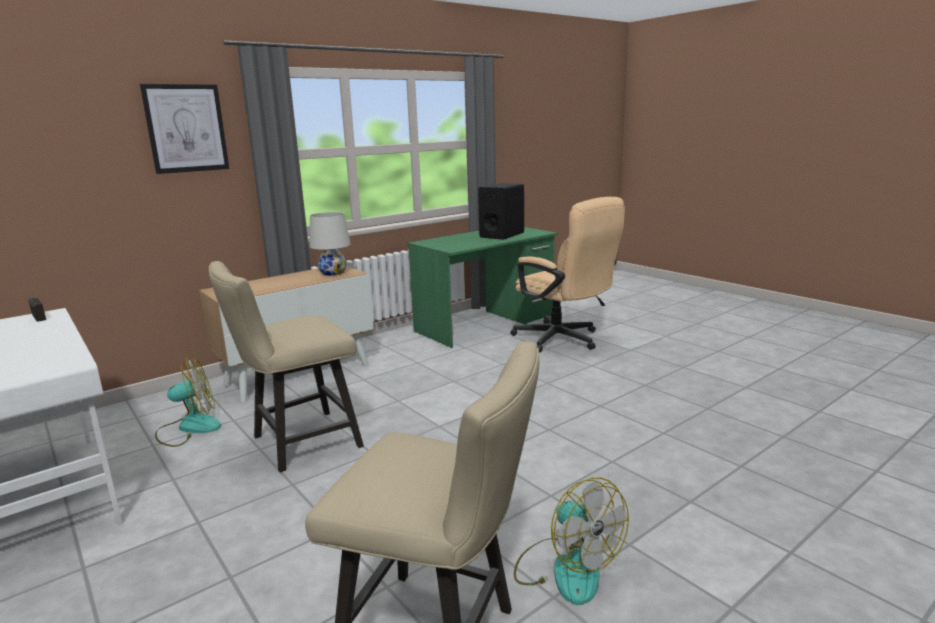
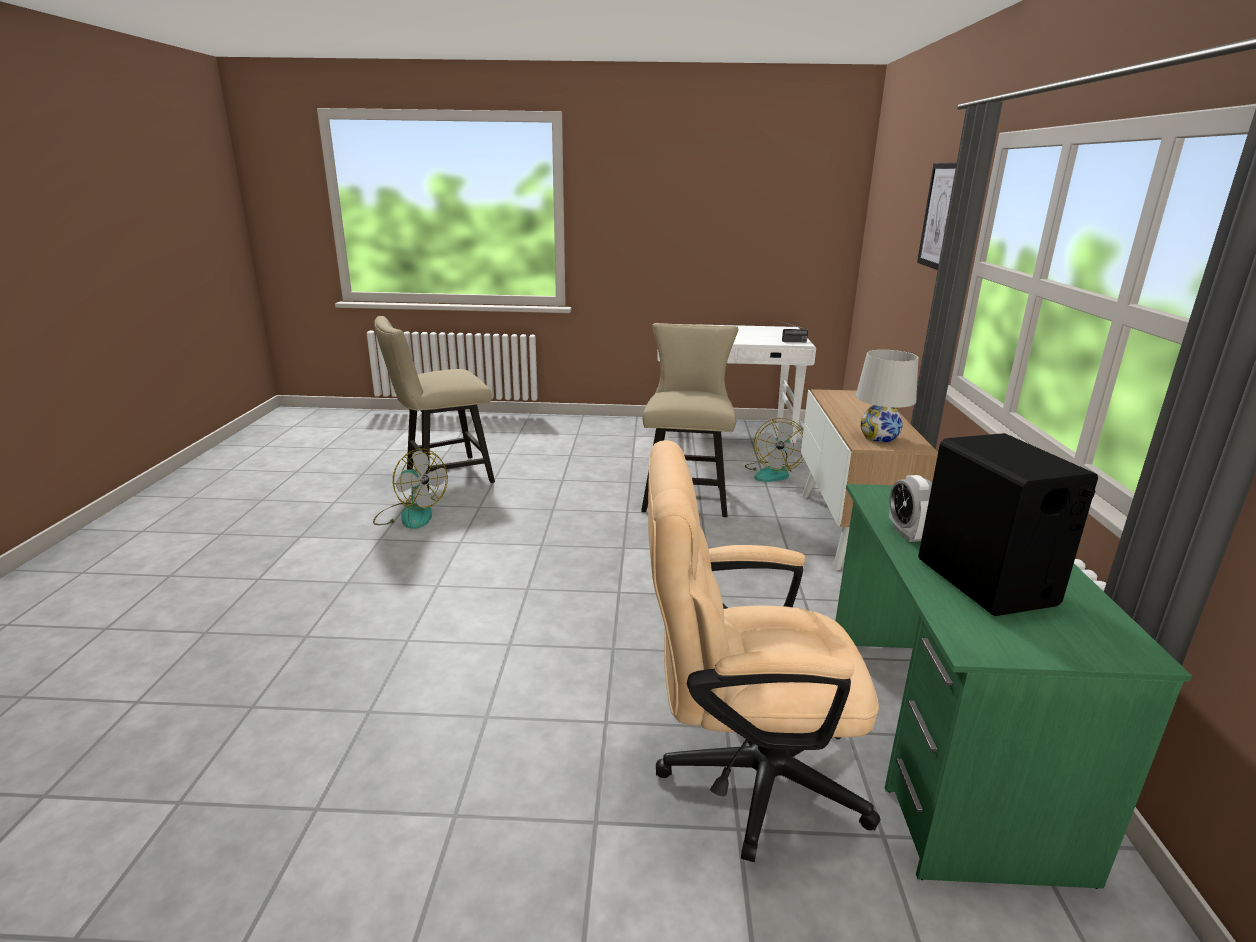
camera: 130 degrees right, 5 degrees up
(485, 242) = (908, 534): none -> alarm clock
(566, 569) = (410, 515): fan -> fan turned 150 degrees counterclockwise

